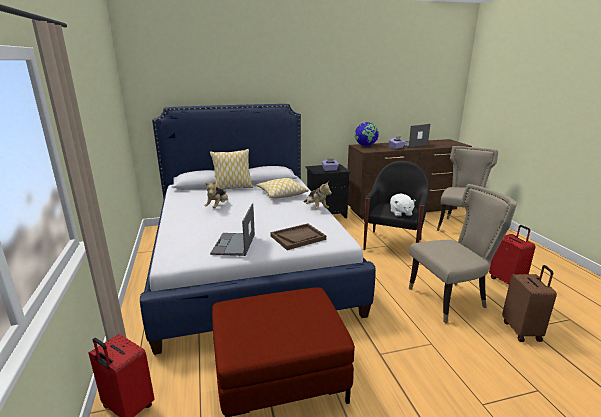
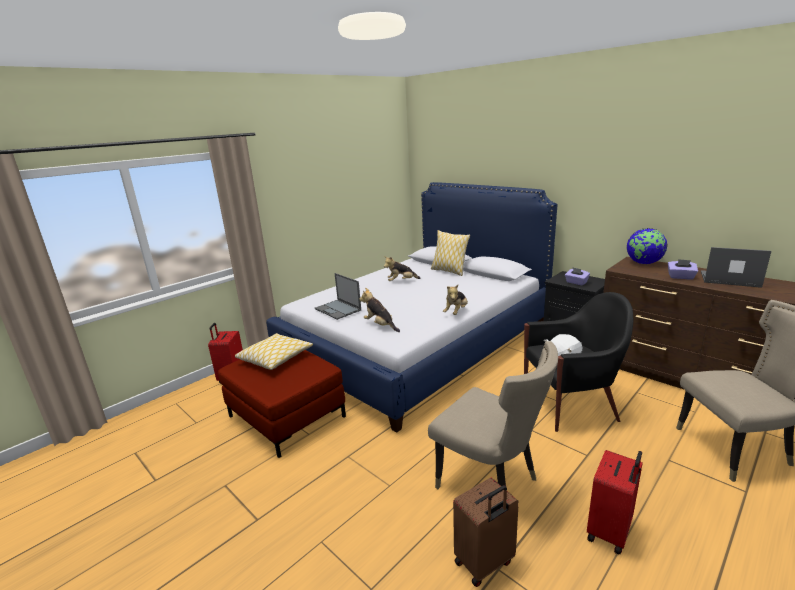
camera: 60 degrees right, 0 degrees up
(233, 244) = (338, 309): laptop -> laptop turned 105 degrees counterclockwise
(282, 194) = (468, 289): pillow -> pillow (275, 358)
(298, 237) = (380, 325): brown tray -> plush toy

